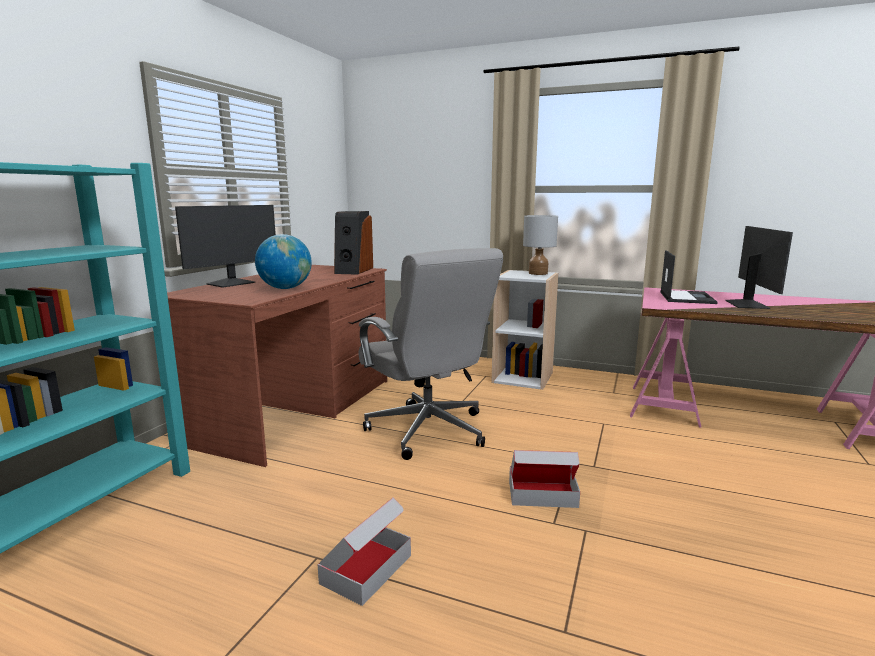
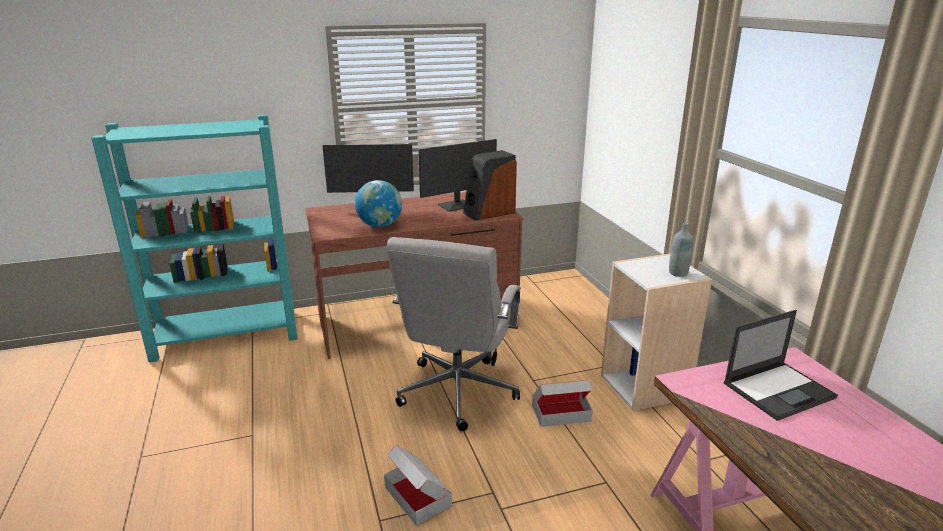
camera: 50 degrees right, 10 degrees up
(366, 569) = (255, 459): cardboard box -> cardboard box (561, 413)
(538, 273) = (678, 273): grey table lamp -> grey bottle
(748, 304) = (822, 446): monitor -> monitor (456, 206)

